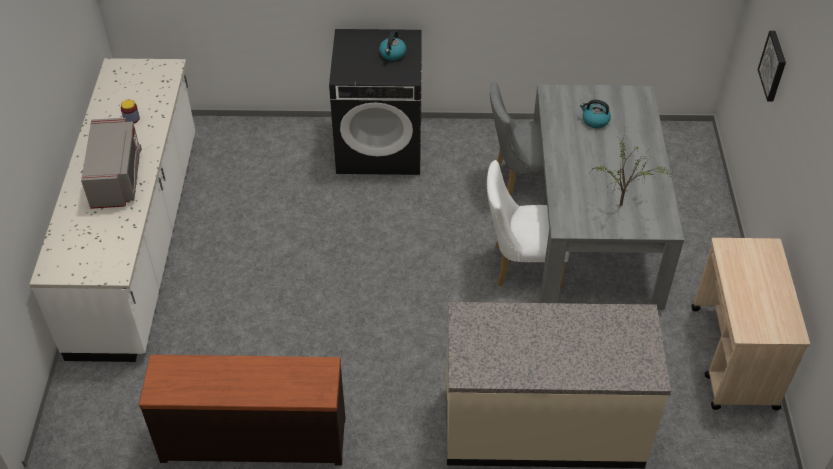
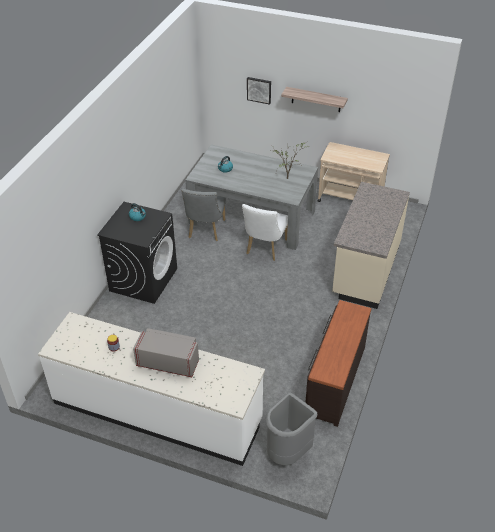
camera: 70 degrees left, 5 degrees down
(96, 409) = (288, 453): none -> grey trash can
(801, 147) = (316, 99): none -> shelf

